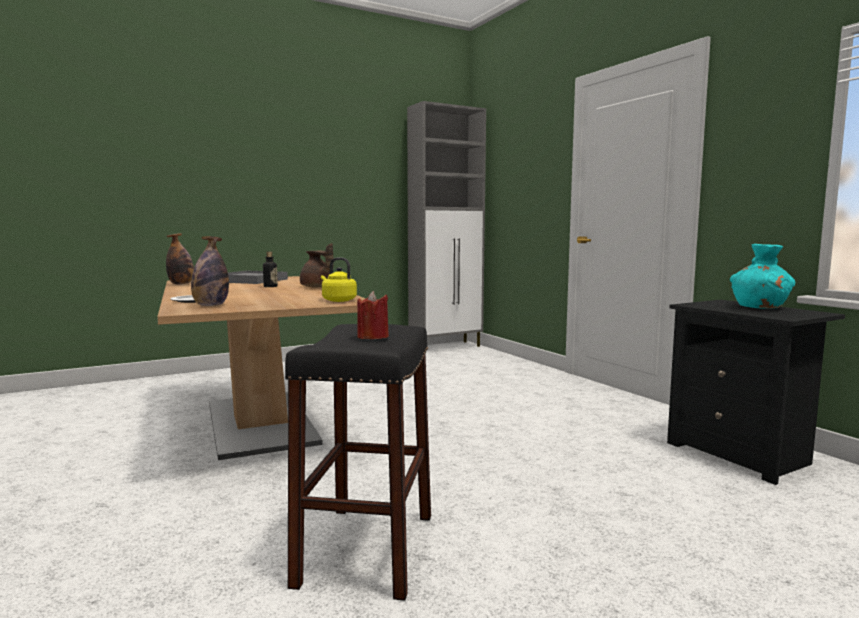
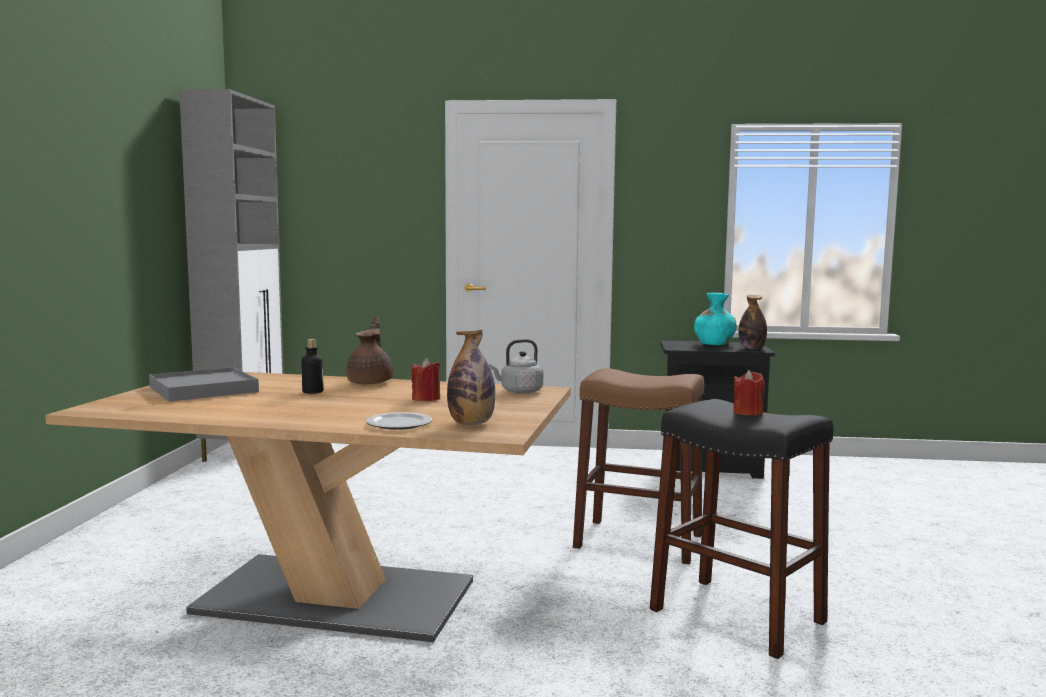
camera: 55 degrees left, 0 degrees up
(181, 284) = (150, 413): bottle -> bottle (751, 348)
(280, 295) = (426, 399): none -> red candle
(317, 287) = (371, 382): brown teapot -> brown teapot turned 75 degrees counterclockwise
(338, 300) = (519, 391): yellow kettle -> grey kettle
(479, 472) = (639, 541): none -> brown stool

